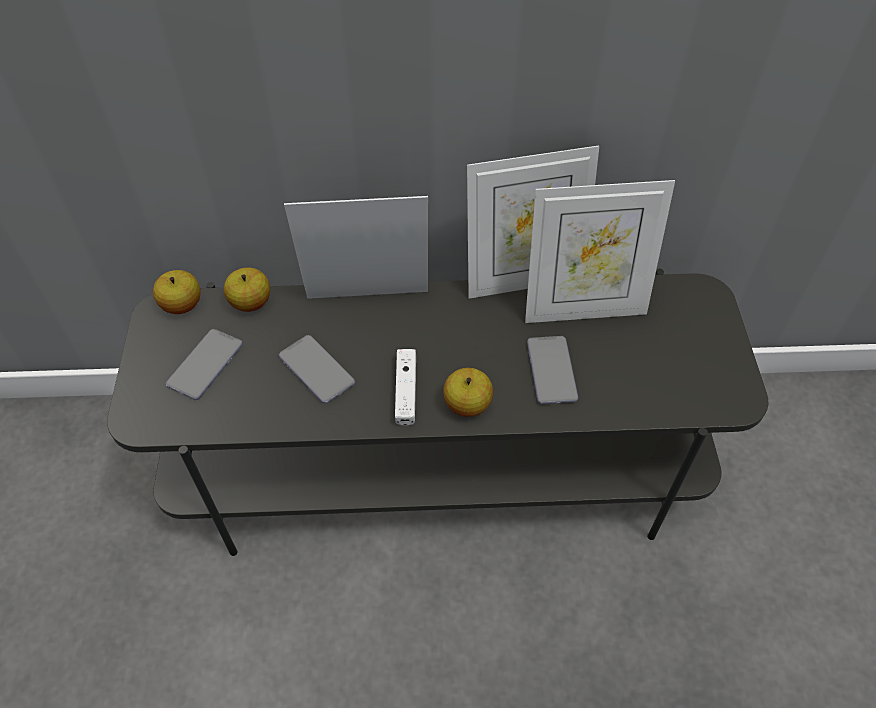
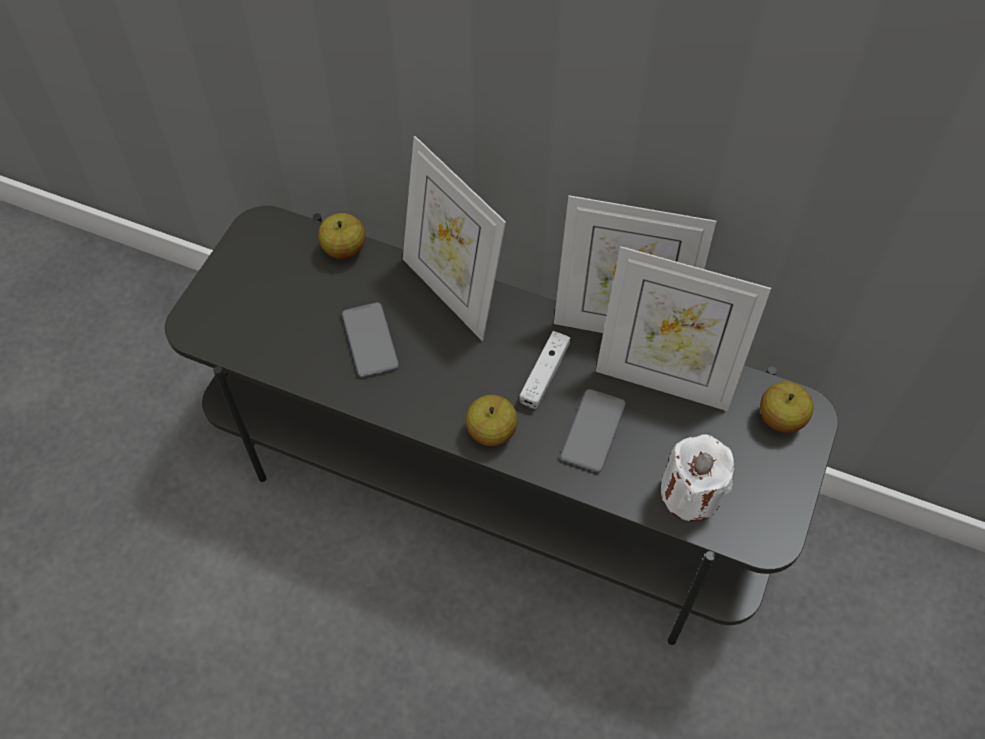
camera: 25 degrees right, 5 degrees up
(182, 305) = (281, 228): apple -> apple (780, 419)
(205, 365) = (274, 296): phone -> none
(368, 304) = (452, 292): picture frame -> picture frame turned 150 degrees counterclockwise
(406, 391) = (441, 395): white game controller -> white game controller (544, 375)
(658, 389) = (690, 494): none -> white candle

